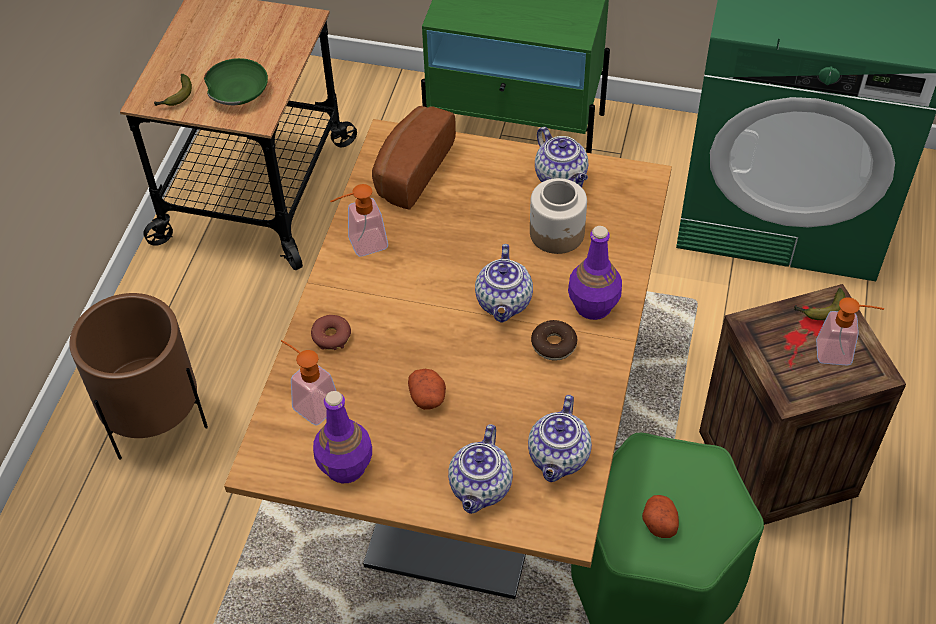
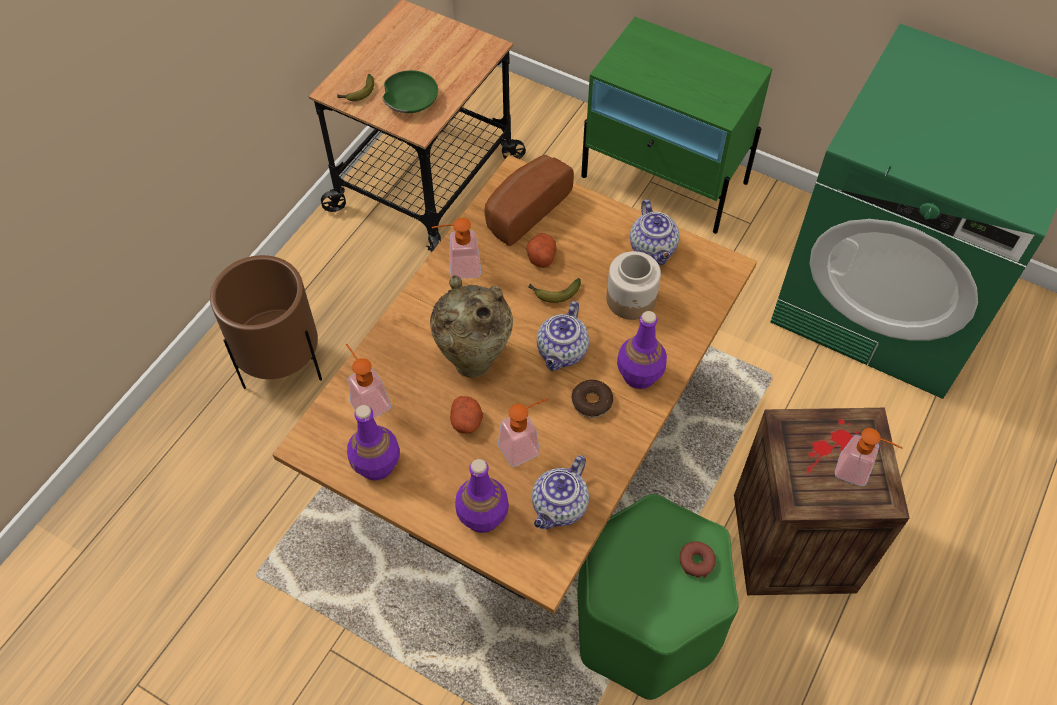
camera: 15 degrees right, 5 degrees up
(331, 336) = (405, 345): donut -> donut (696, 561)
(411, 332) = (474, 358): none -> beige vase
(481, 489) = (483, 517): teapot -> purple bottle
(500, 406) = (525, 446): none -> soap dispenser
(659, 522) = (644, 581): potato -> potato (541, 256)
(819, 310) = (854, 427): banana -> banana (553, 293)

